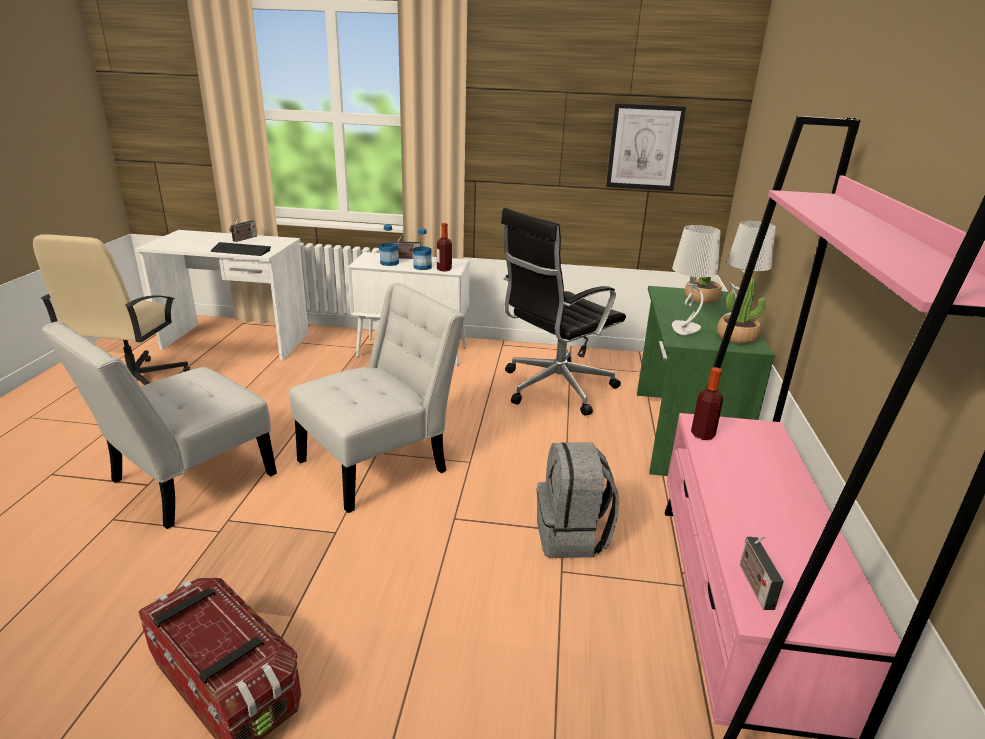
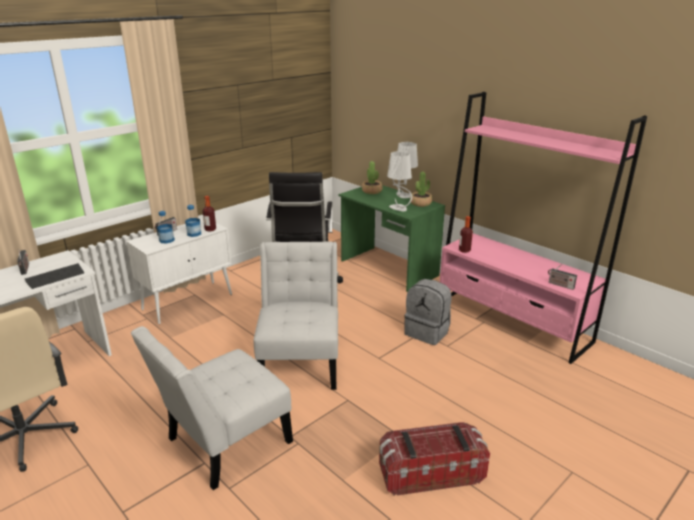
camera: 50 degrees left, 0 degrees up
(185, 482) = (223, 444): white chair -> white chair turned 60 degrees clockwise
(644, 147) = (286, 111): picture -> none

